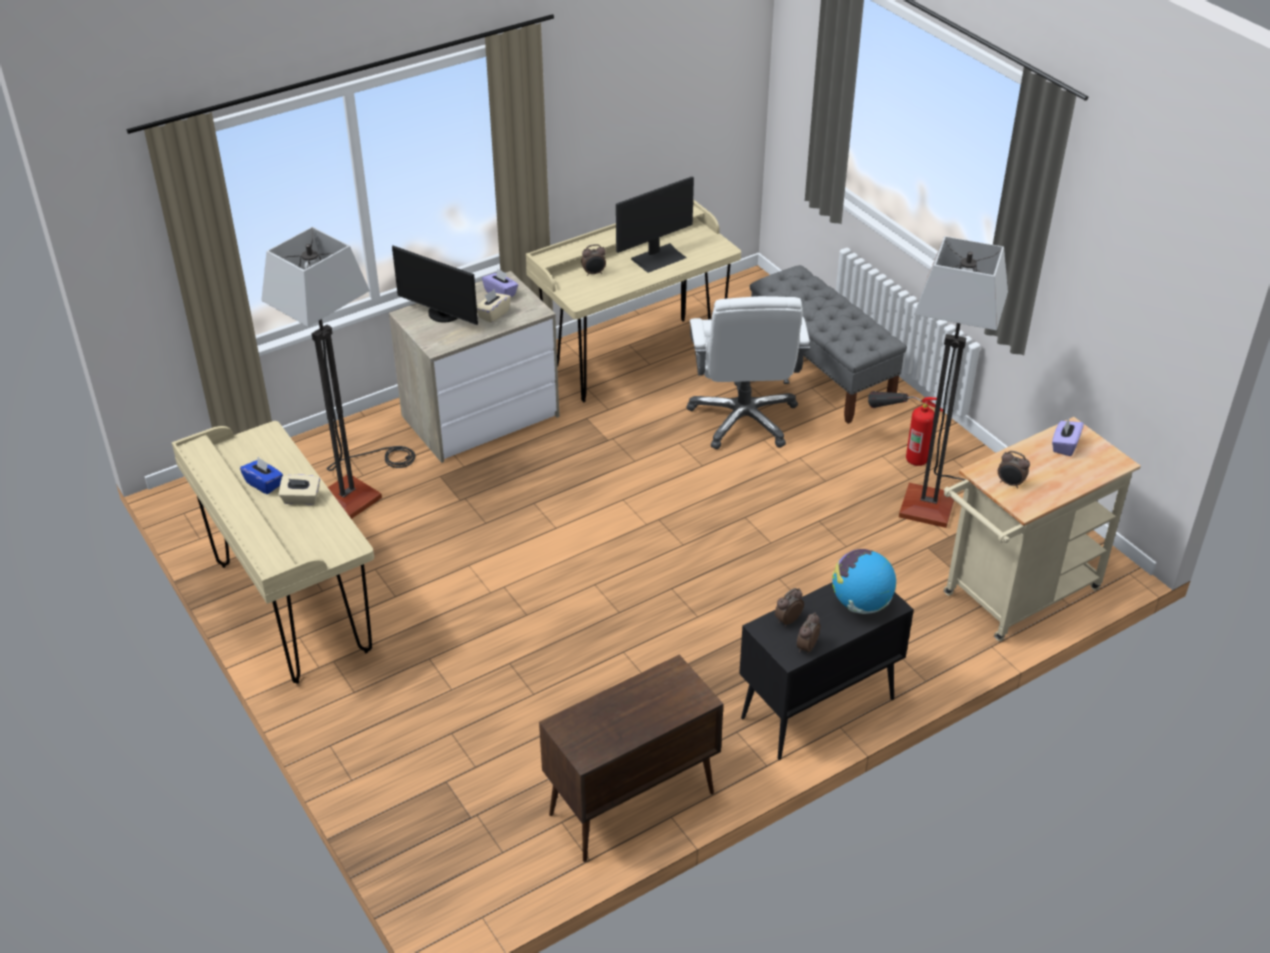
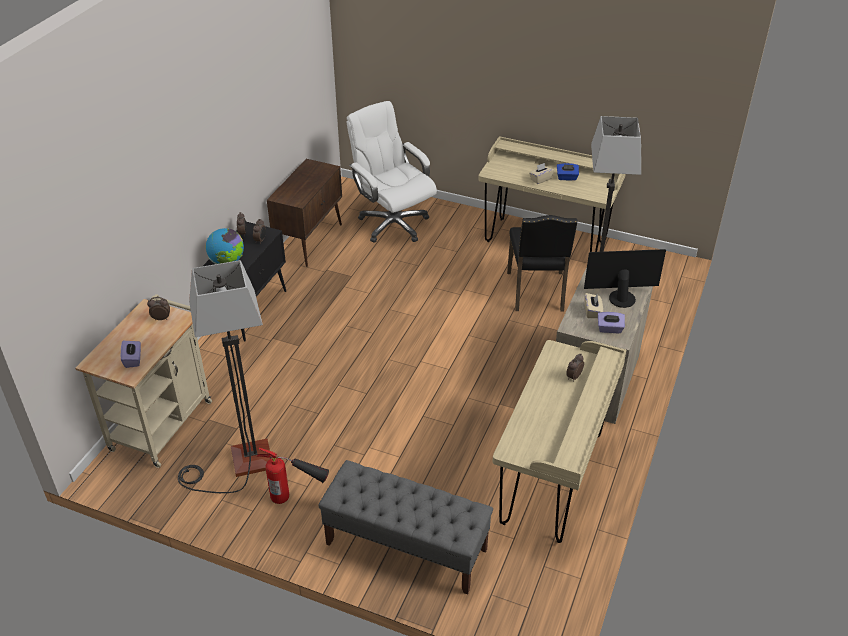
camera: 145 degrees right, 0 degrees up
(405, 540) = (537, 292): none -> black chair
(658, 257) = (546, 415): monitor -> none
(744, 419) = (427, 467): white office chair -> white office chair (393, 224)

